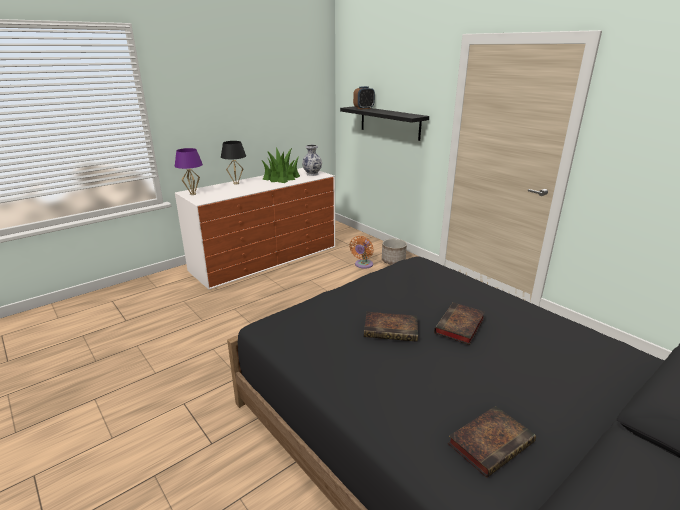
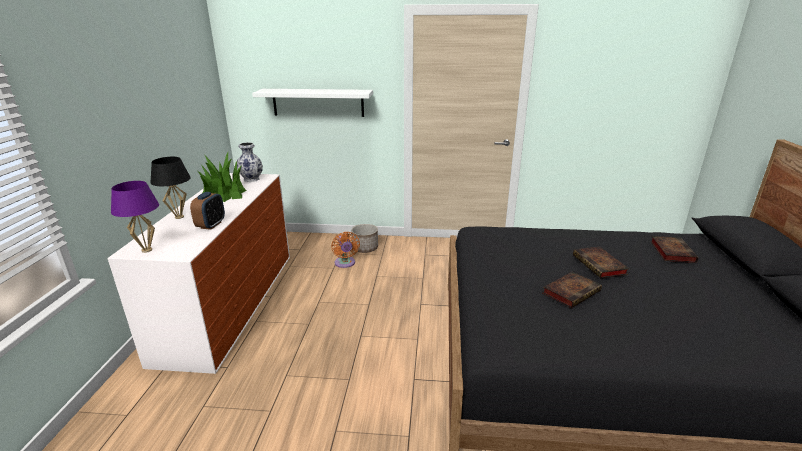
camera: 45 degrees left, 0 degrees up
(363, 108) = (283, 90): alarm clock -> alarm clock (211, 225)
(389, 122) = (318, 102): black shelf -> white shelf
(491, 442) = (742, 326): book -> book (671, 251)

